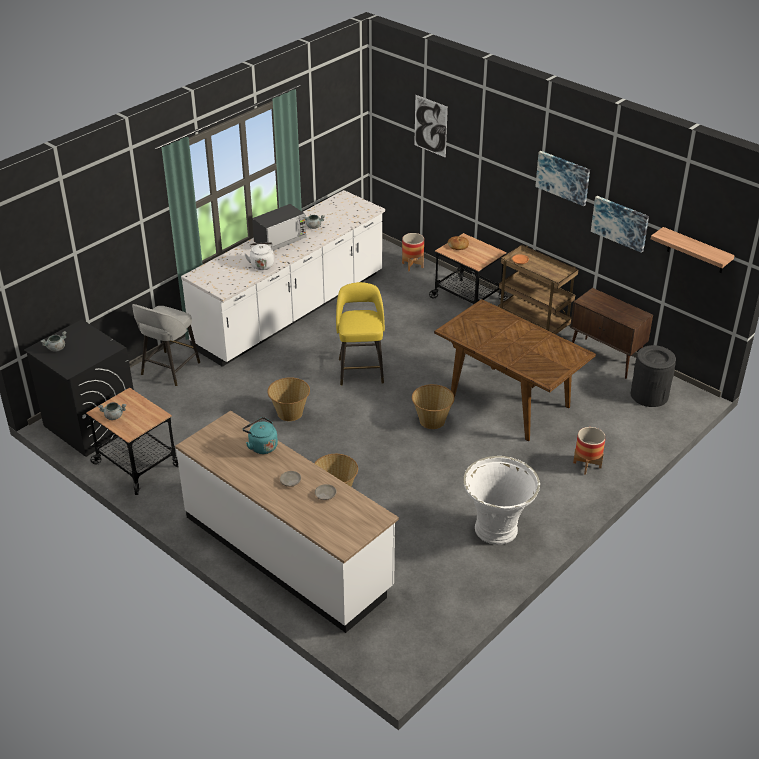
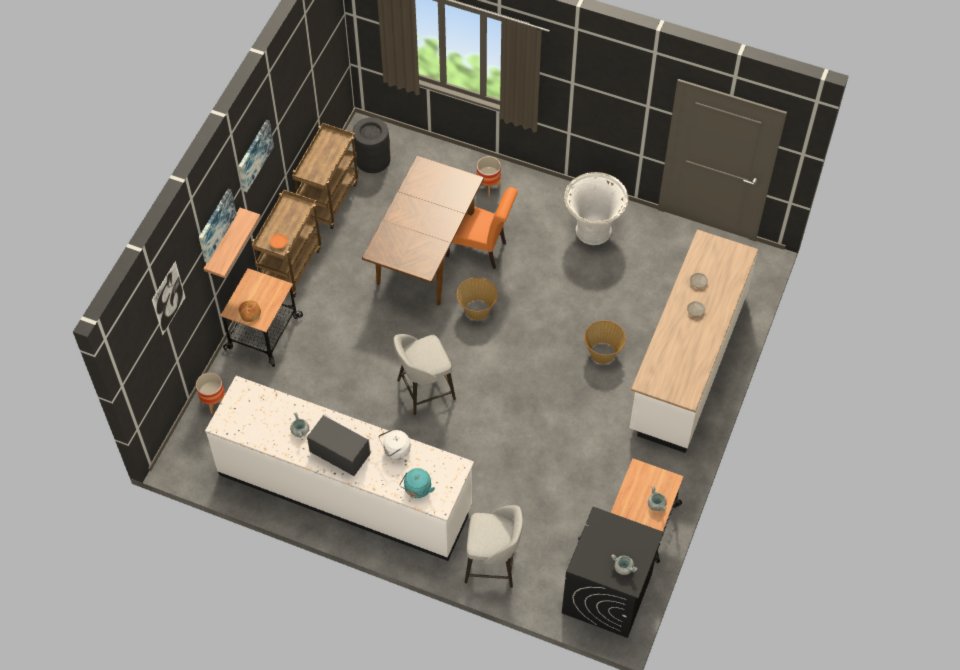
camera: 110 degrees left, 20 degrees up
(261, 446) = (665, 346): turquoise kettle -> turquoise kettle (417, 490)
(290, 413) = (515, 426): basket -> none
(361, 370) = (424, 390): yellow stool -> grey stool
(504, 439) = (480, 250): none -> orange chair
(606, 358) = (328, 199): brown cabinet -> brown cart
(620, 223) = (289, 117): picture -> picture (215, 224)
(696, 251) = (324, 55): shelf -> shelf (223, 244)

